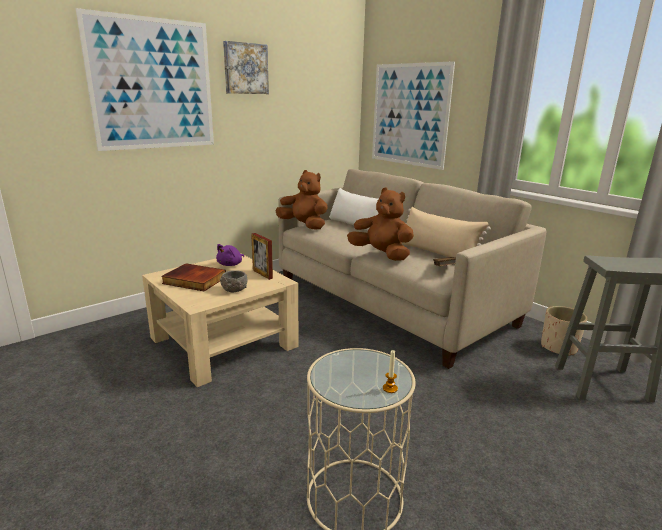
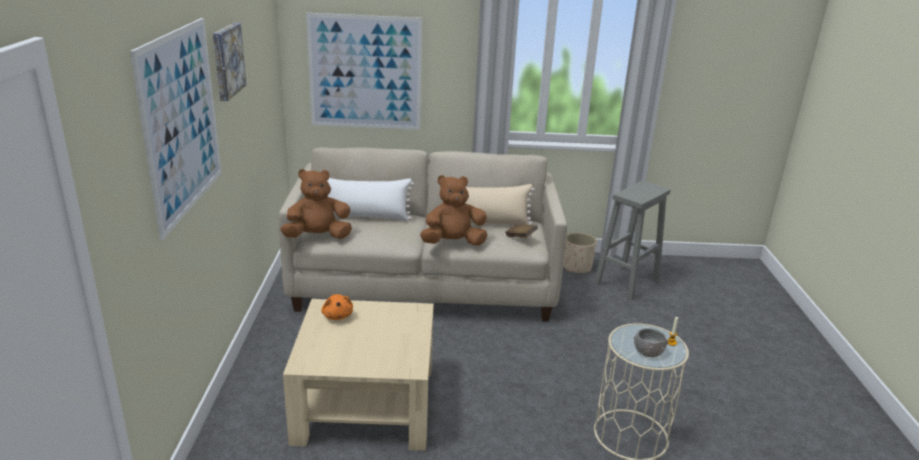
camera: 50 degrees left, 5 degrees up
(193, 280) = (349, 350): book -> none
(231, 264) = (337, 316): purple plush toy -> orange plush toy
(234, 289) = (404, 338): grey bowl -> grey bowl (648, 352)
(262, 274) = (389, 310): picture frame -> none

